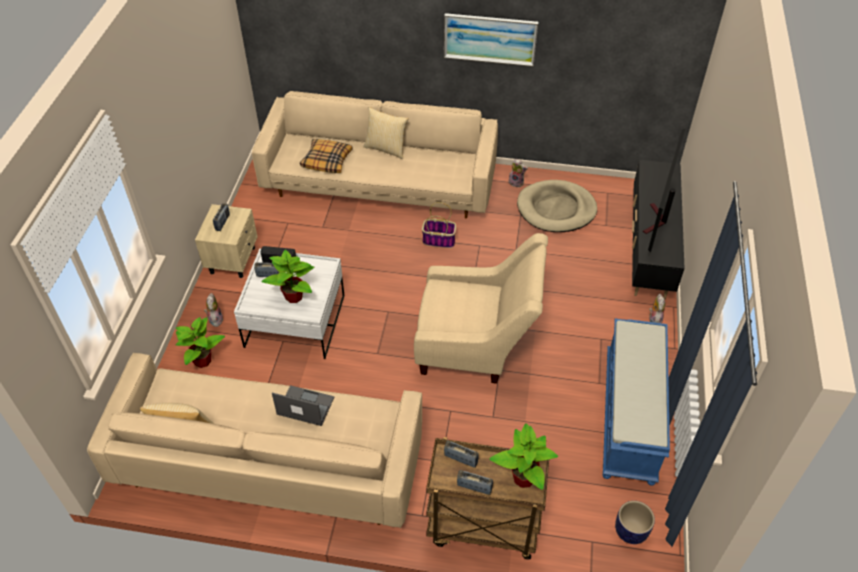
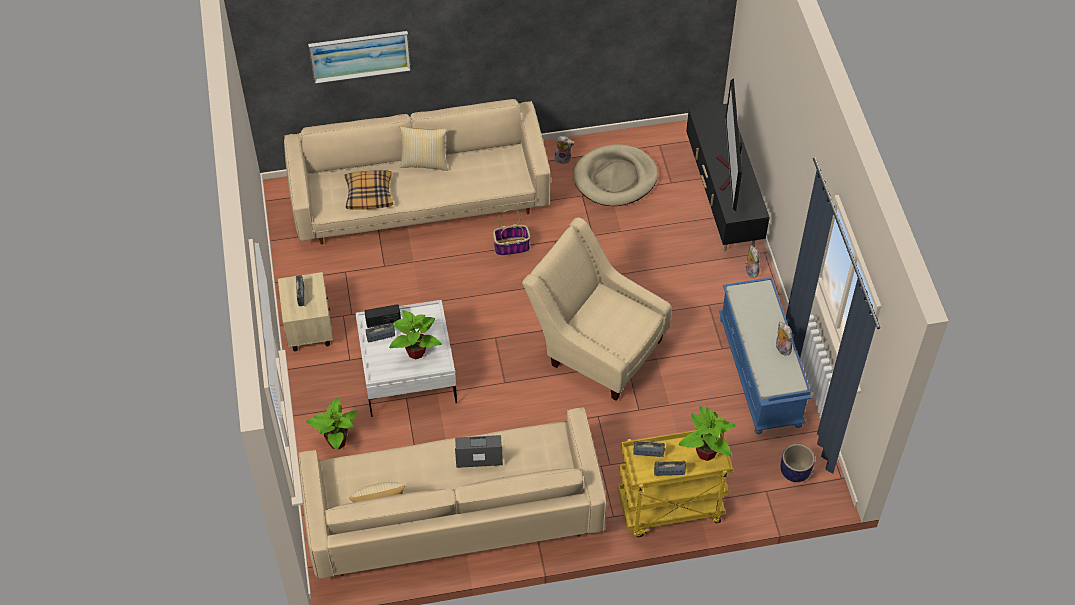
camera: 20 degrees left, 5 degrees up
(215, 319) = (326, 397): plush toy -> plush toy (781, 348)
(476, 346) = (596, 347): beige armchair -> beige armchair turned 135 degrees counterclockwise
(482, 528) = (669, 510): brown cart -> yellow cart
(490, 39) = (516, 30): picture -> picture (360, 56)

